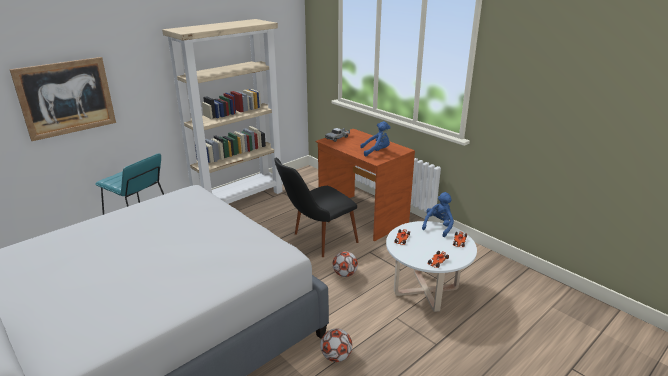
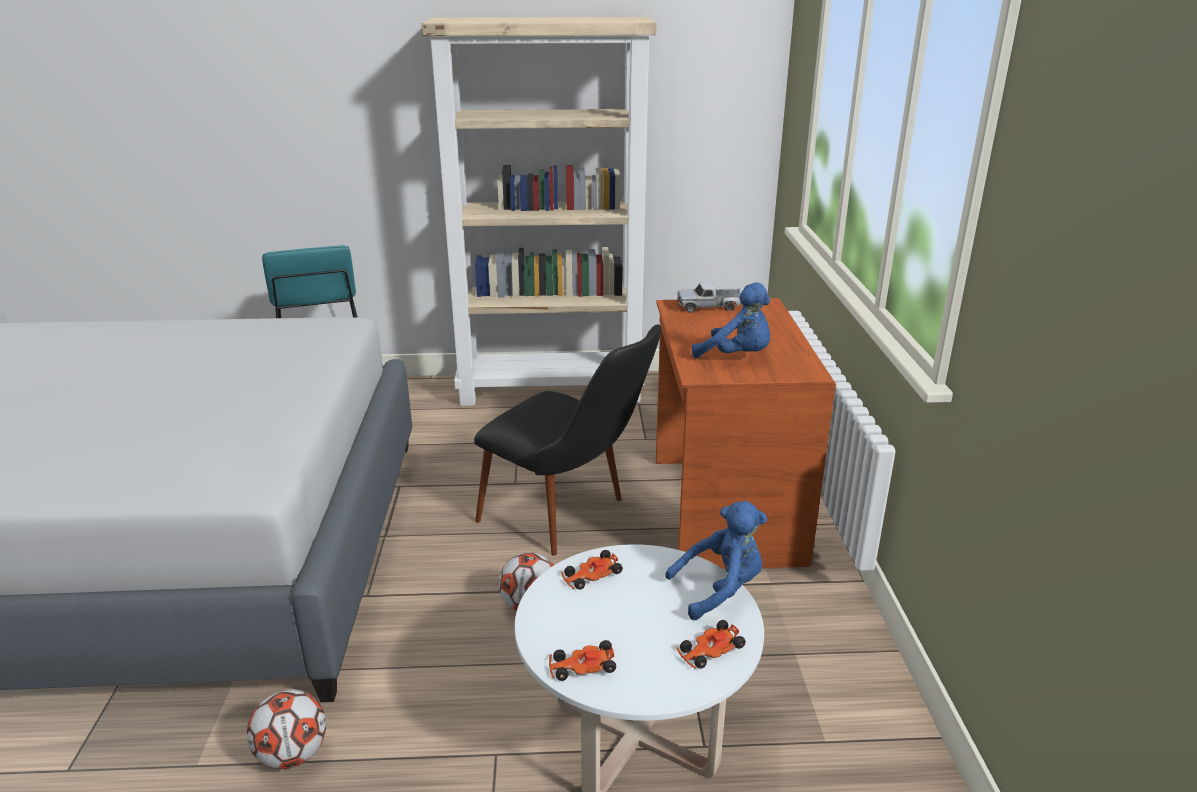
camera: 40 degrees right, 0 degrees up
(66, 98) = (255, 120): picture -> none
(316, 241) = (570, 518): black chair -> black chair turned 150 degrees counterclockwise

